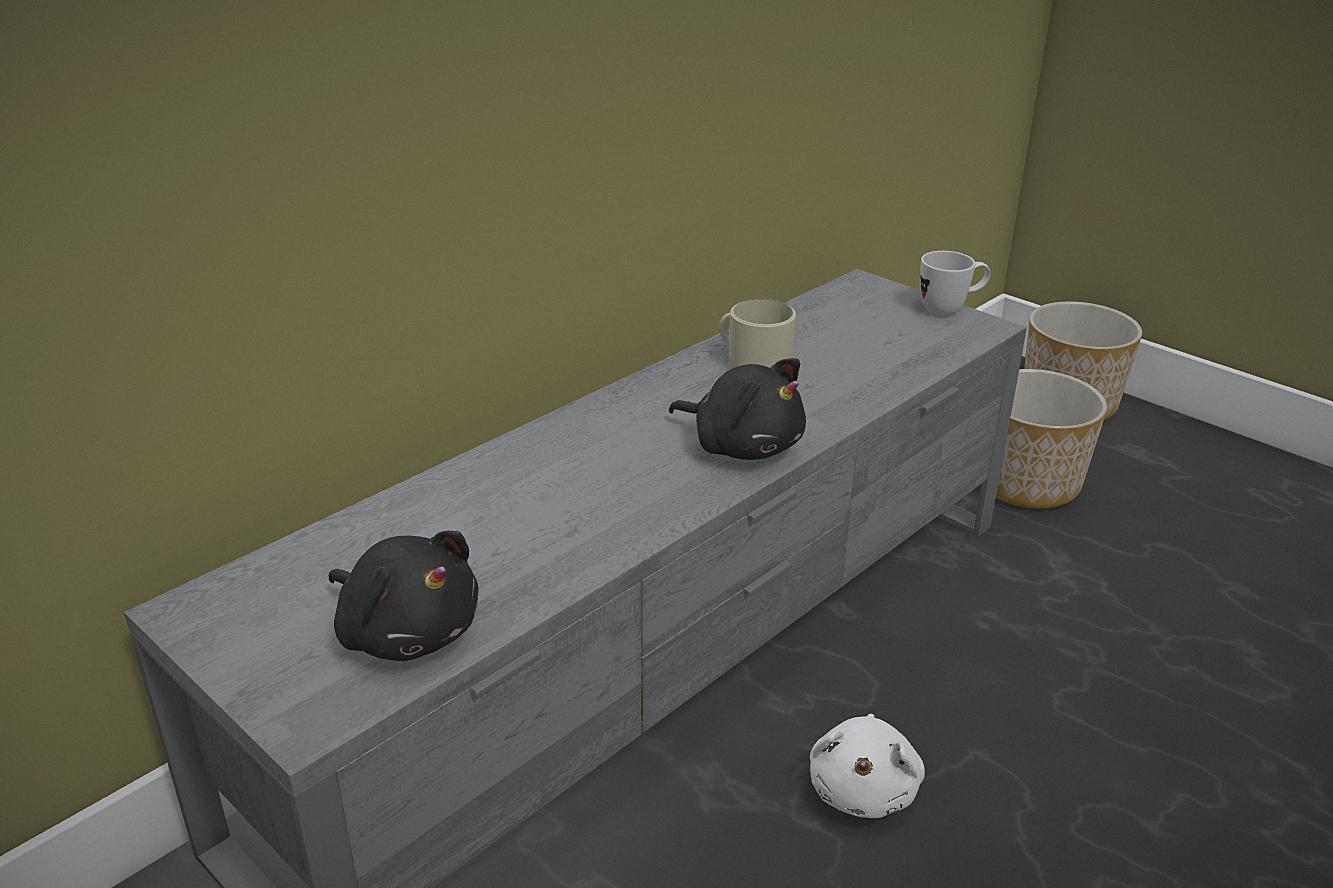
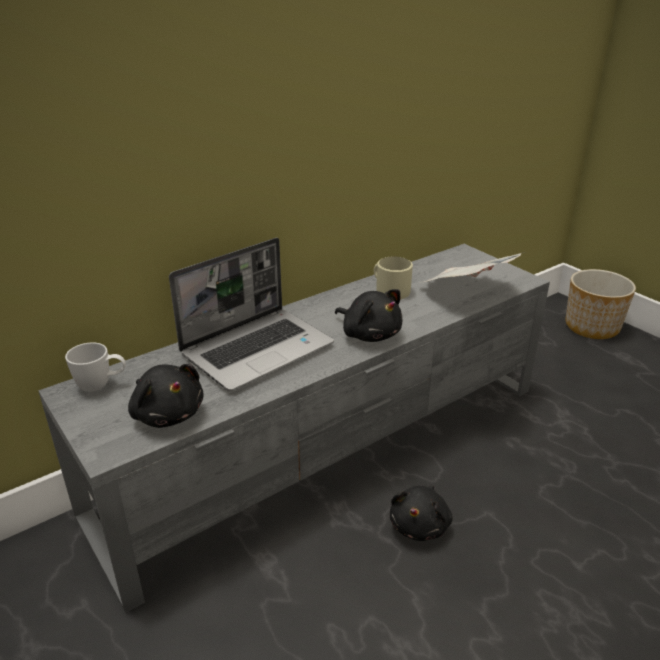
camera: 10 degrees right, 0 degrees up
(543, 491) = (258, 349): none -> laptop
(863, 789) = (420, 525): white plush toy -> black plush toy
(893, 355) = (468, 292): none -> newspaper
(950, 309) = (509, 268): white mug -> white mug (101, 385)
(1026, 482) = (555, 369): planter -> none

